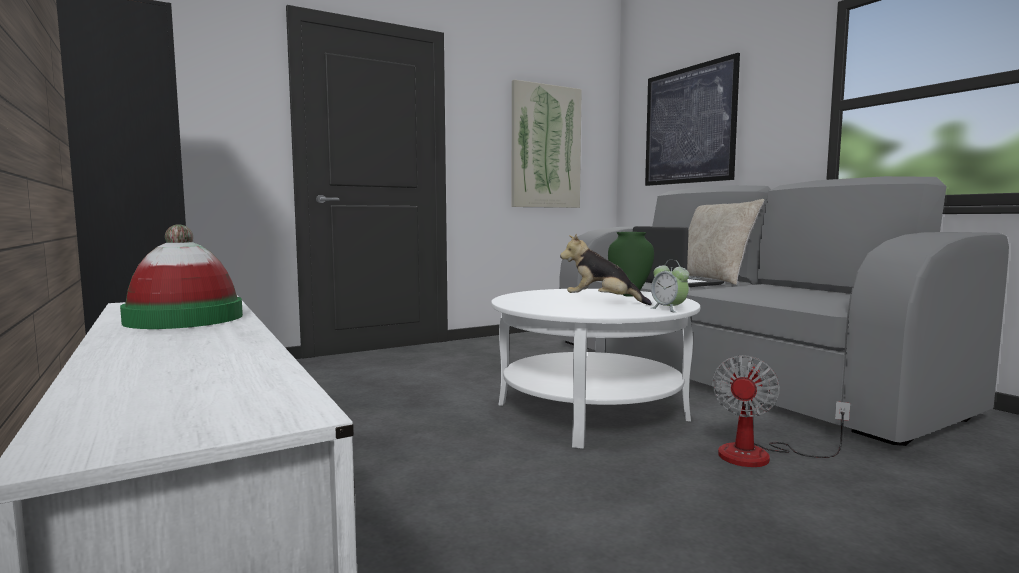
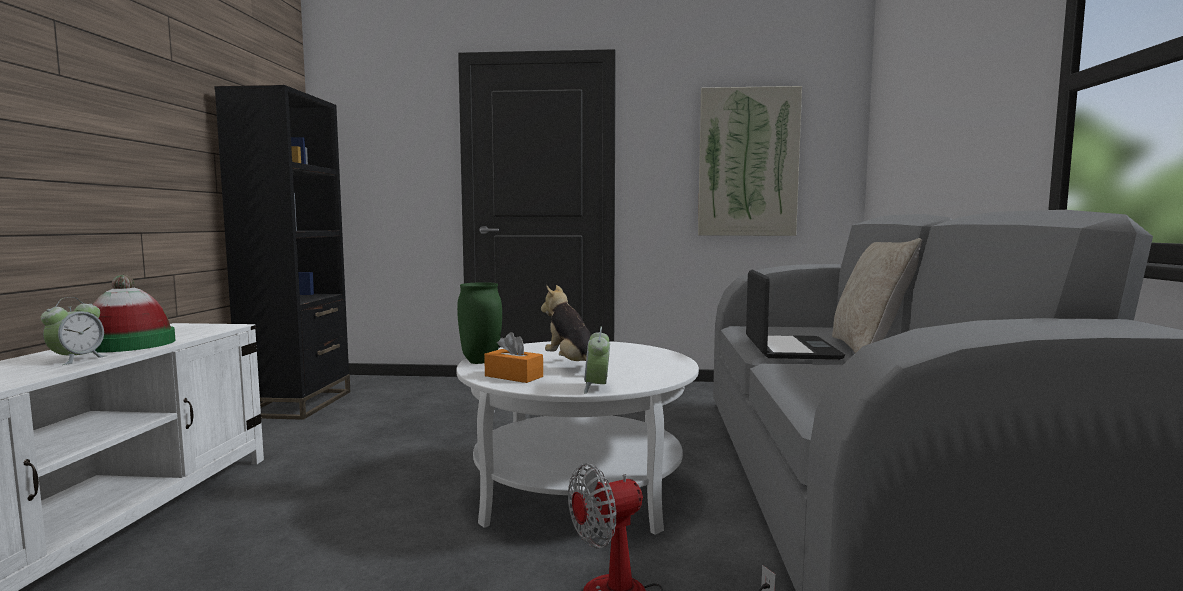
camera: 35 degrees right, 0 degrees up
(207, 333) = (77, 359): none -> alarm clock
(590, 311) = (513, 376): none -> orange tissue box
(630, 295) = (645, 361): green vase -> green vase (481, 361)
(689, 125) = (921, 123): picture -> none

